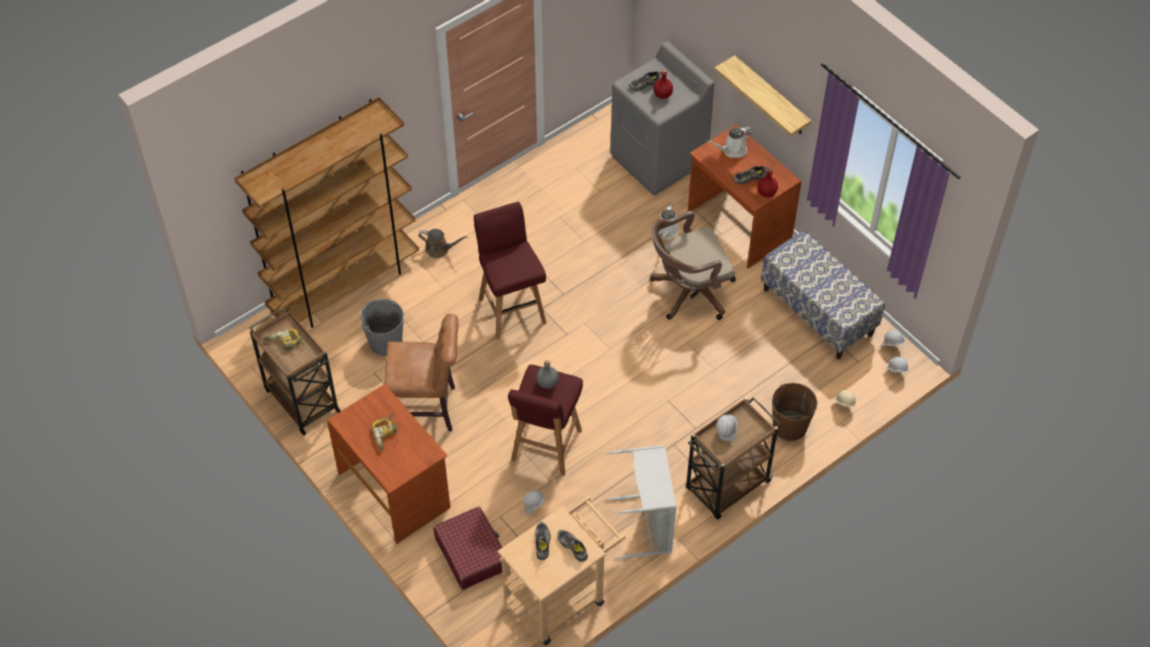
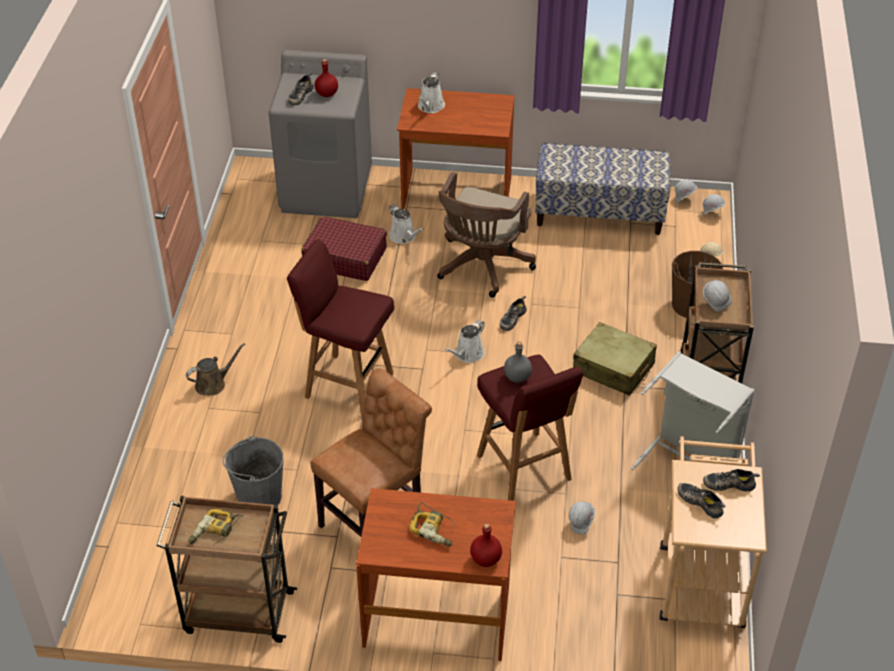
camera: 45 degrees left, 10 degrees down
(345, 286) = (154, 480): brown bookcase -> none
(471, 553) = (579, 609): red suitcase -> red suitcase (344, 257)
(604, 346) = (467, 354): none -> white watering can
(681, 427) = (613, 368): none -> beige suitcase
(750, 177) = (471, 116): shoe -> shoe (512, 318)
(766, 192) = (499, 118): red bottle -> red bottle (485, 559)
(771, 97) = (449, 21): shelf -> none

